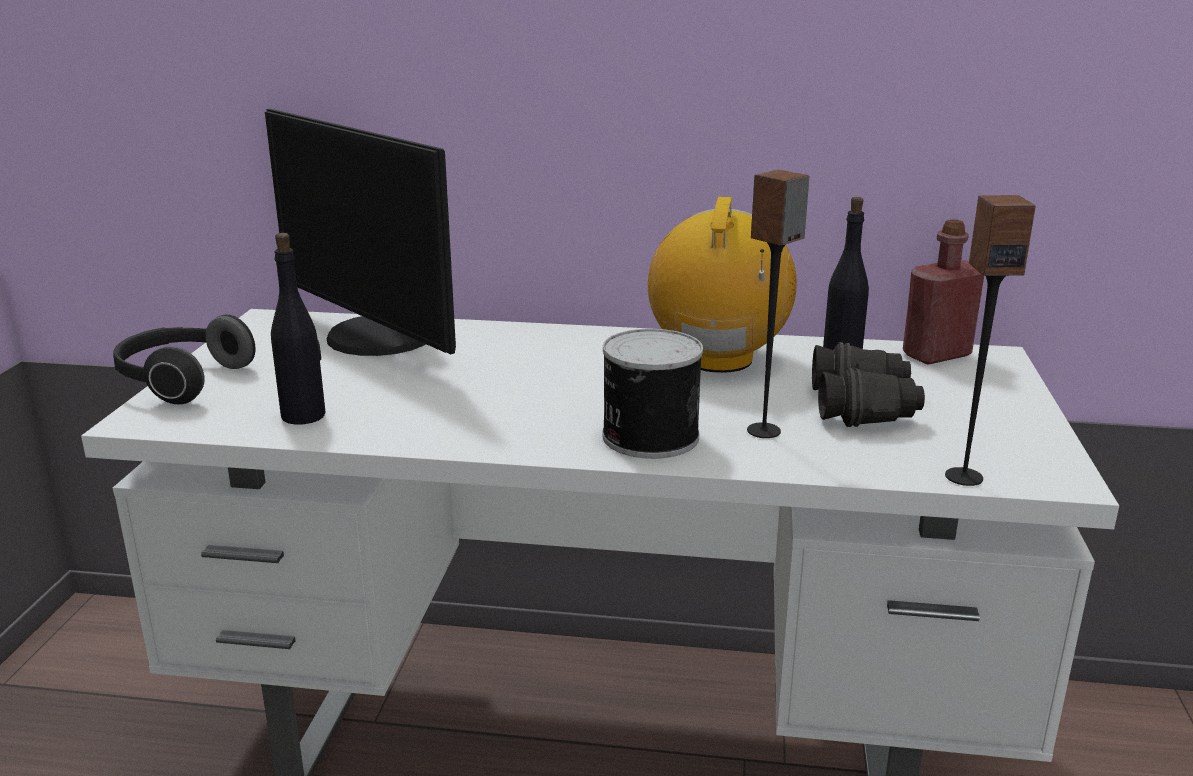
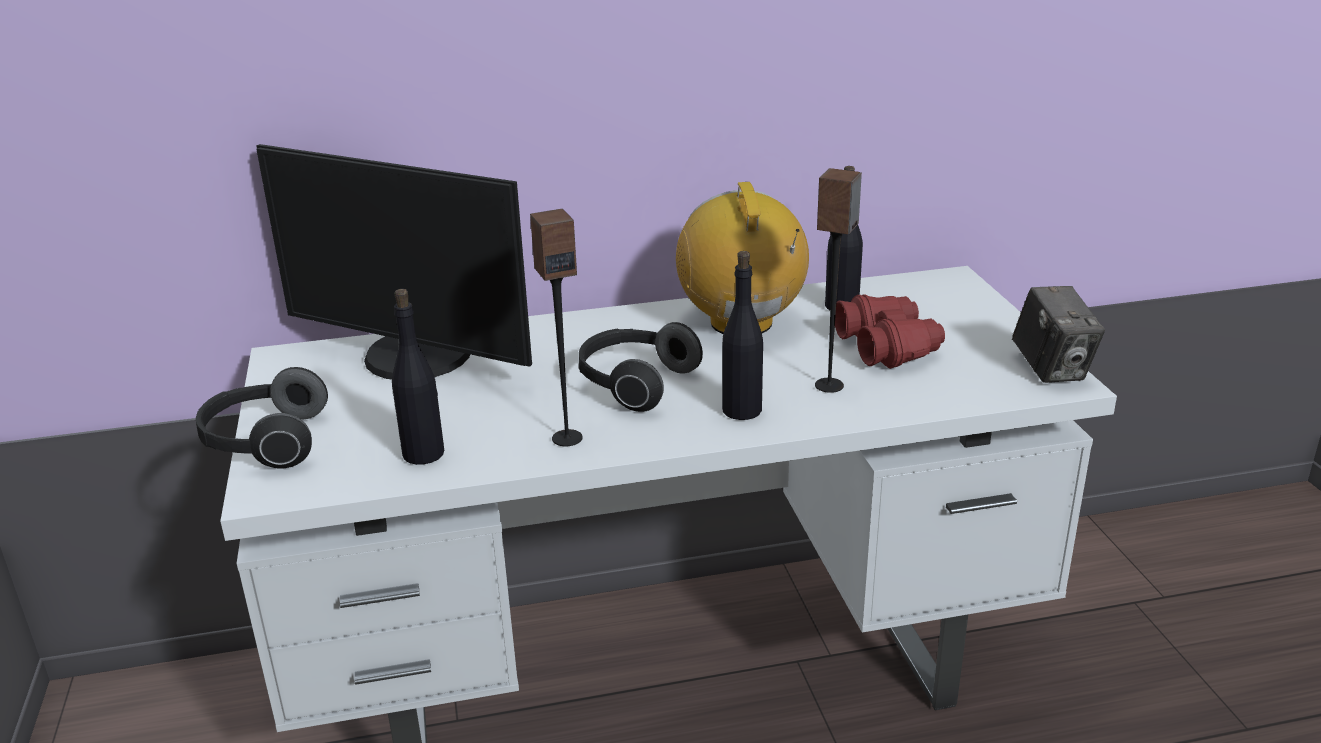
camera: 20 degrees left, 5 degrees up
(558, 393) = (634, 384): none -> headphones
(647, 436) = (742, 410): can -> black bottle
(863, 406) = (888, 347): black binoculars -> red binoculars
(936, 355) = (910, 285): red bottle -> none
(963, 476) = (1001, 395): speaker -> speaker (567, 438)
(1050, 462) = (1051, 369): none -> camera

